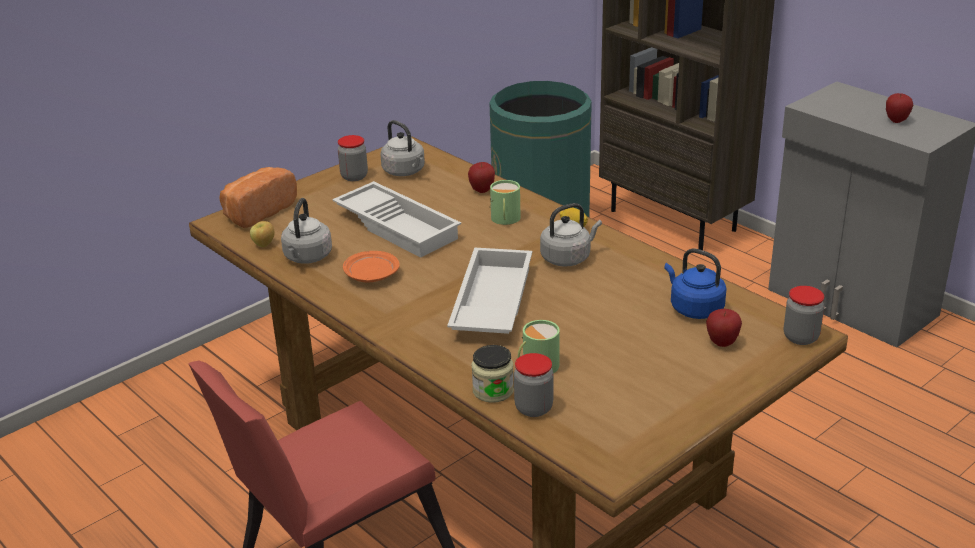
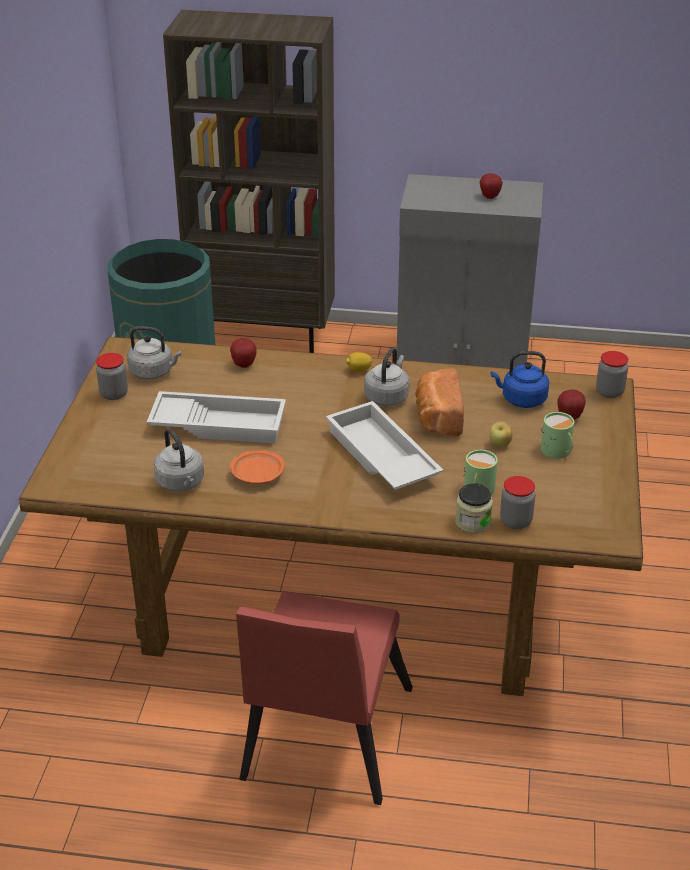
camera: 40 degrees left, 5 degrees up
(257, 211) = (71, 461): bread -> bread (437, 418)
(264, 245) = (125, 489): apple -> apple (500, 444)
(505, 219) = (297, 383): green mug -> green mug (557, 451)

